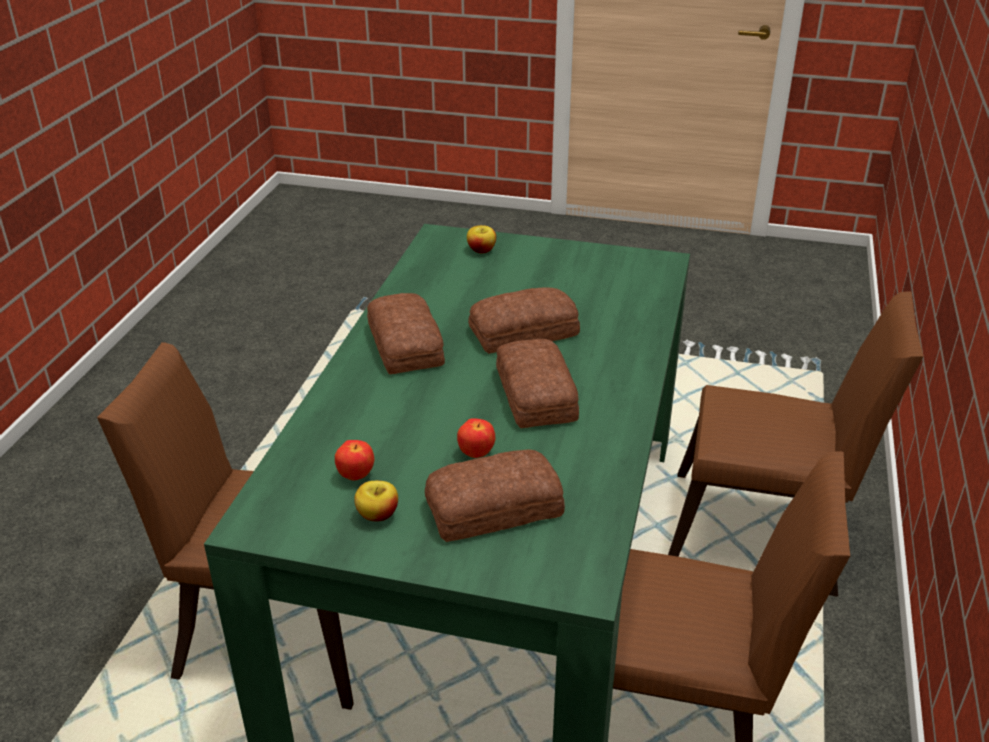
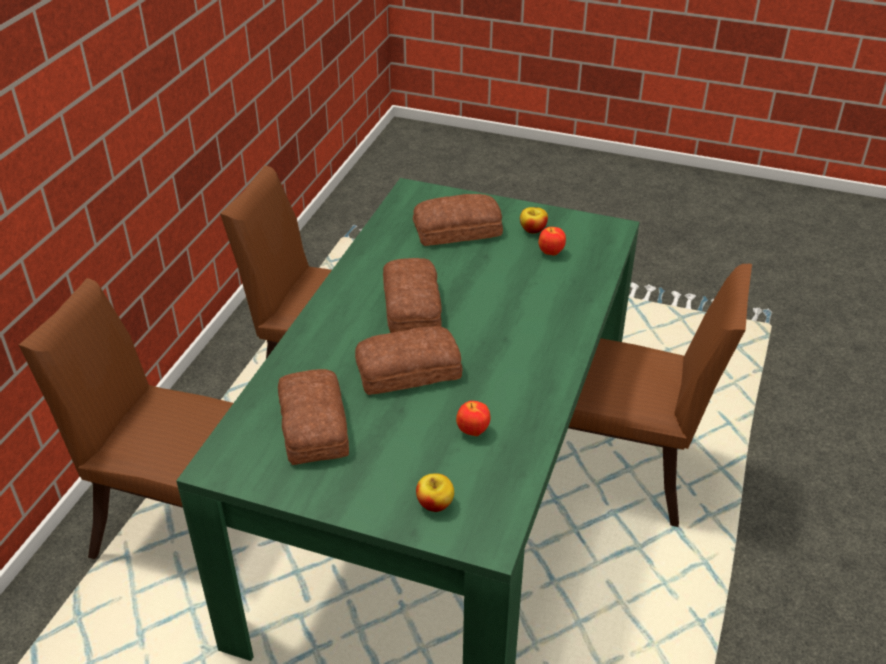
camera: 175 degrees left, 5 degrees up
(407, 343) = (522, 363): bread -> bread (312, 427)
(476, 454) = (465, 262): apple -> apple (472, 431)

